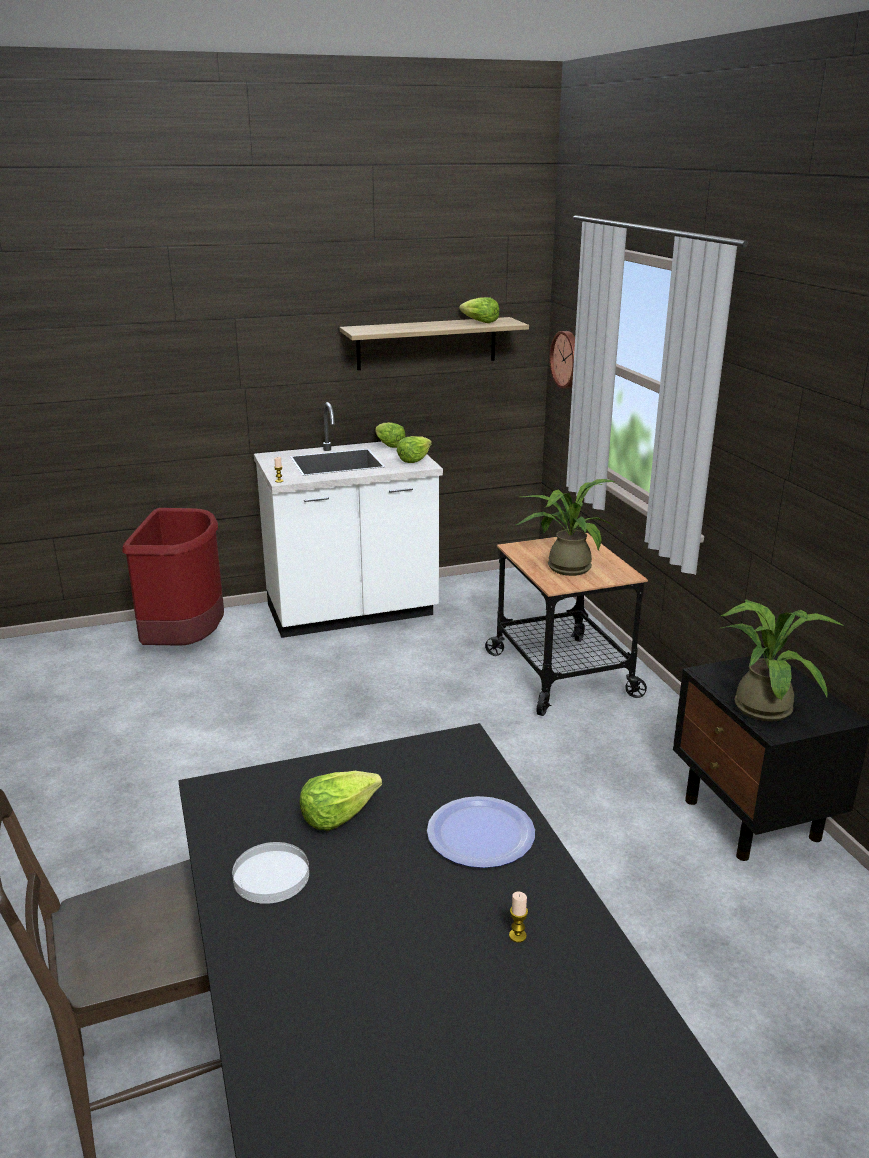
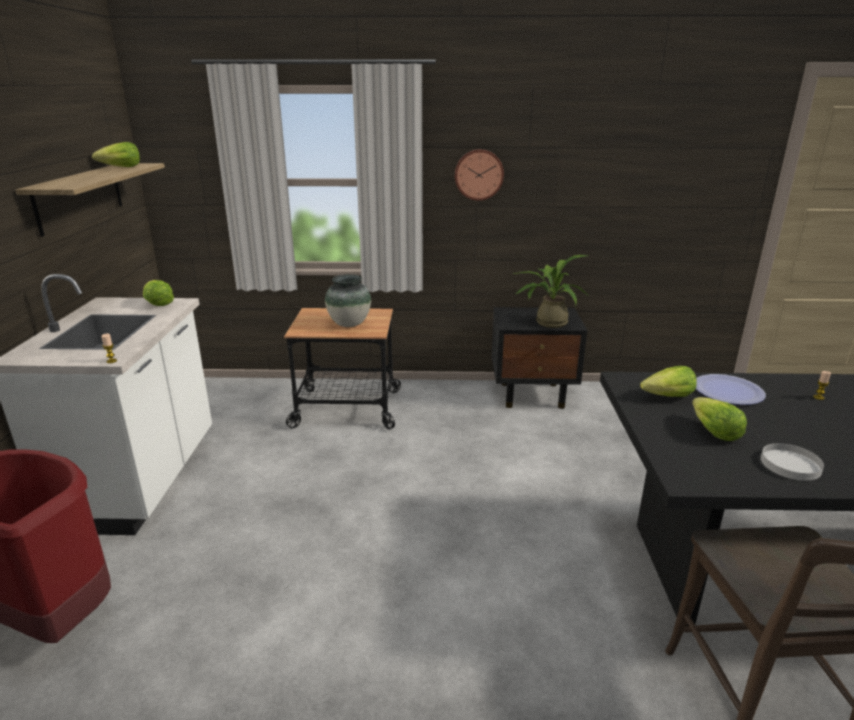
camera: 70 degrees left, 0 degrees up
(388, 445) = (98, 306): lettuce -> lettuce (668, 397)
(564, 566) = (349, 324): potted plant -> vase
(567, 359) = (185, 191): wall clock -> wall clock (479, 174)

